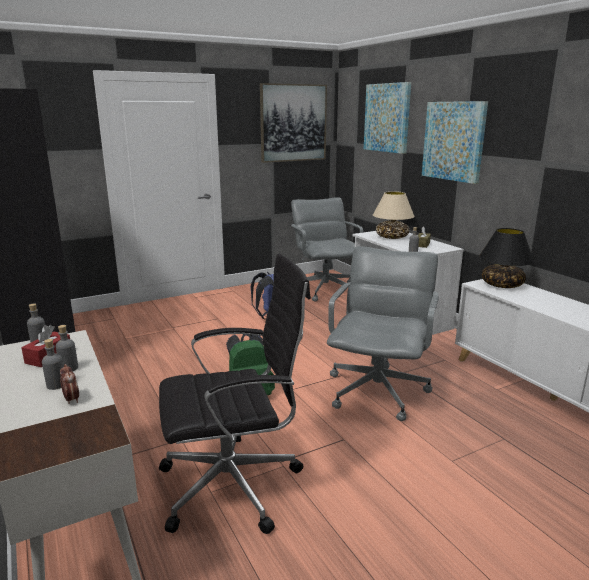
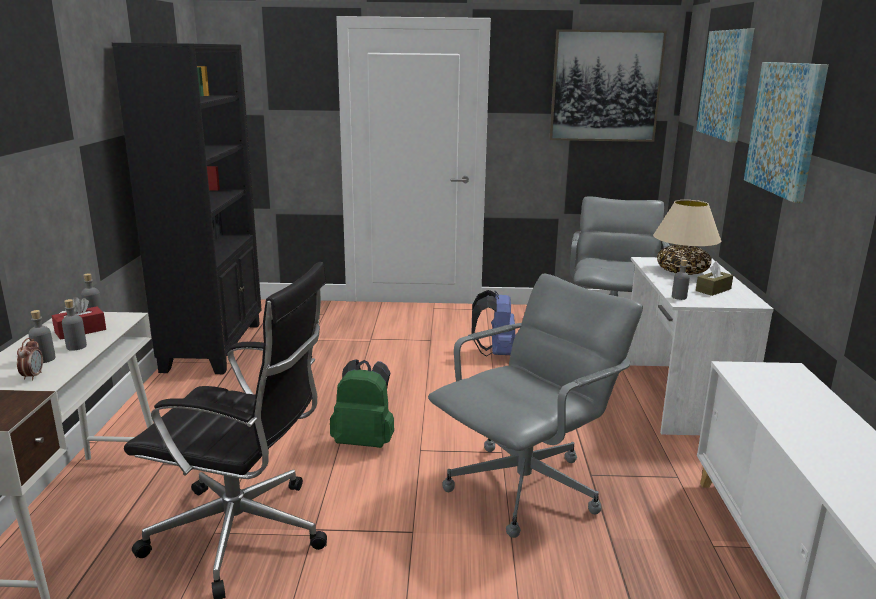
camera: 30 degrees right, 0 degrees up
(502, 285) = (777, 379): black table lamp -> none

